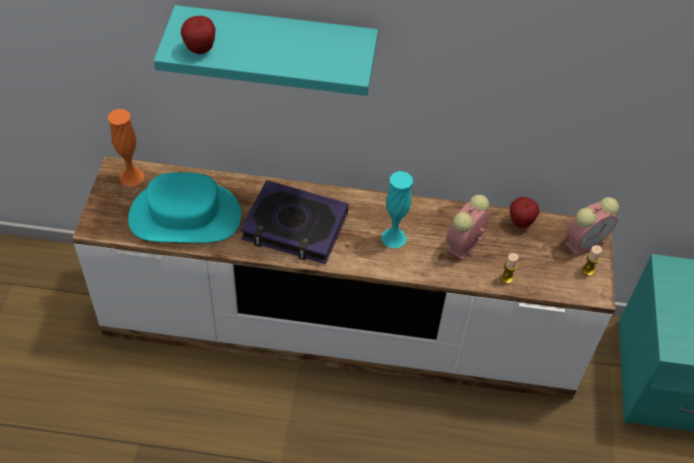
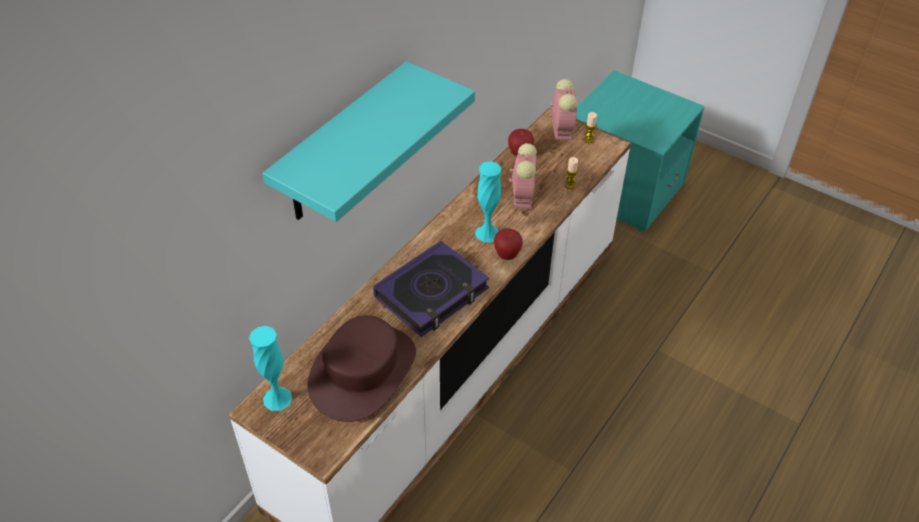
camera: 60 degrees left, 5 degrees down
(131, 177) = (277, 398): orange vase -> turquoise vase
(185, 216) = (362, 371): turquoise hat -> brown hat
(200, 49) = (346, 174): apple -> apple (507, 255)
(464, 245) = (522, 195): alarm clock -> alarm clock turned 150 degrees counterclockwise

